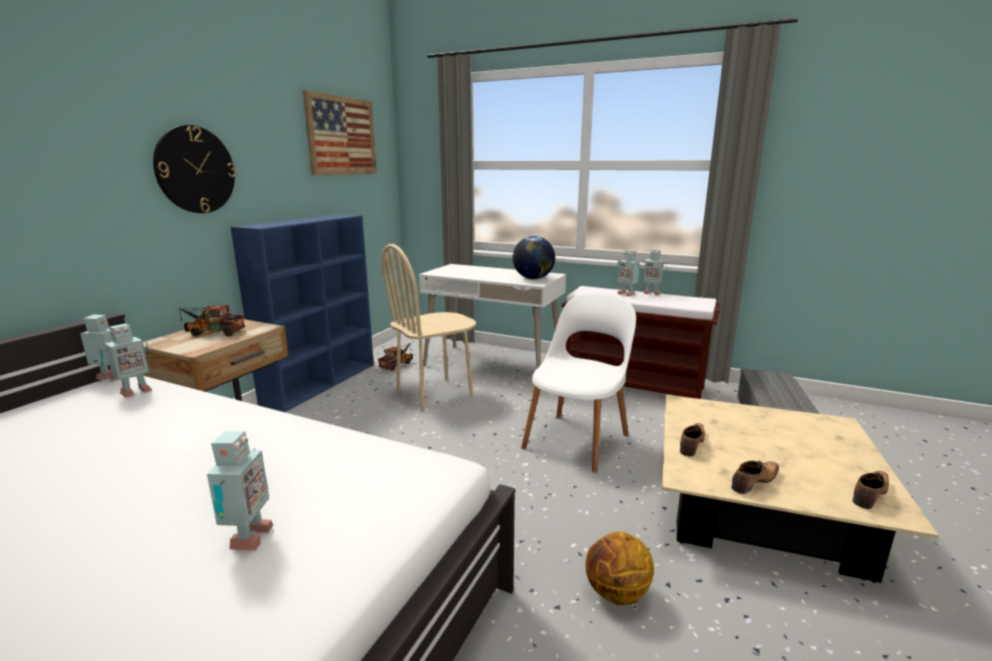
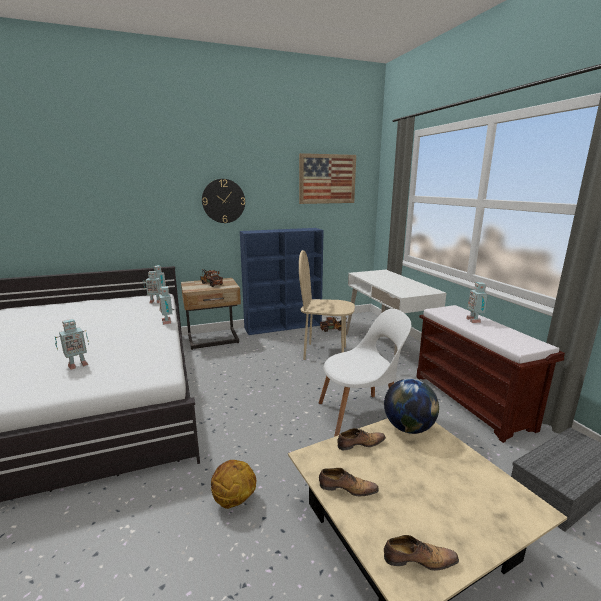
camera: 45 degrees right, 0 degrees up
(533, 279) = (409, 291): globe -> globe (408, 428)
(651, 293) = (500, 325): toy robot -> toy robot (168, 322)

